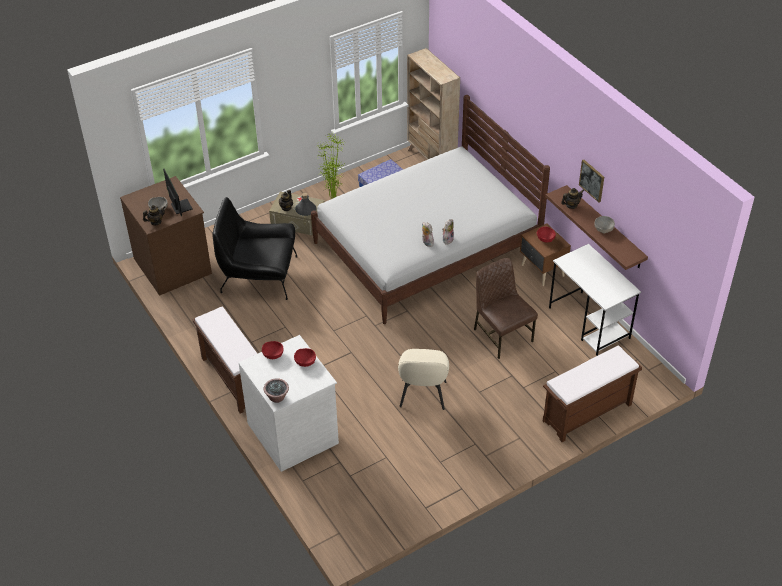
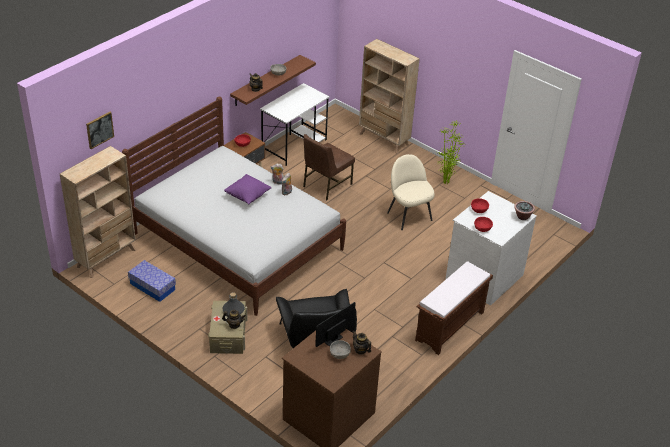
camera: 110 degrees left, 5 degrees down
(334, 197) = (182, 316): potted plant -> potted plant (446, 182)
(423, 395) = (409, 215): beige chair -> beige chair turned 105 degrees counterclockwise
(429, 213) = (247, 196): none -> purple pillow
(586, 413) = (384, 139): brown bench -> beige bookcase
(592, 180) = (250, 60): picture -> picture (99, 130)

